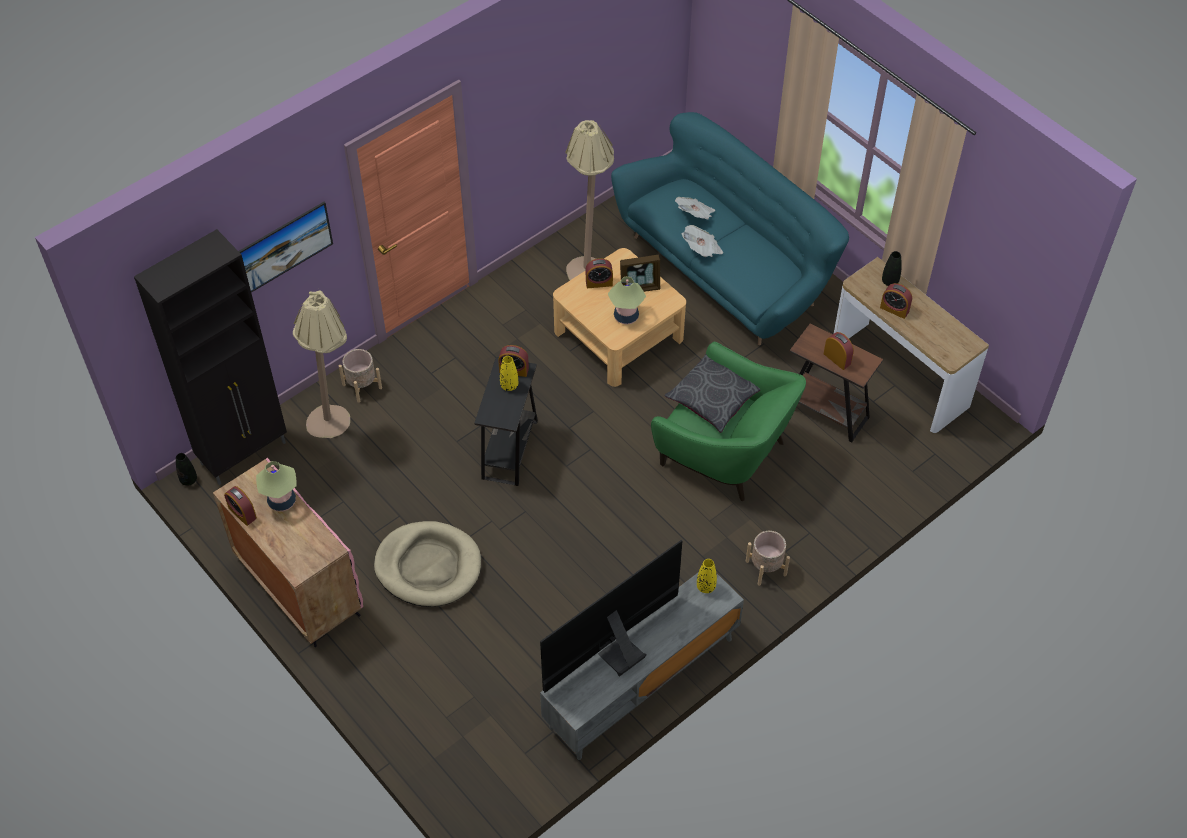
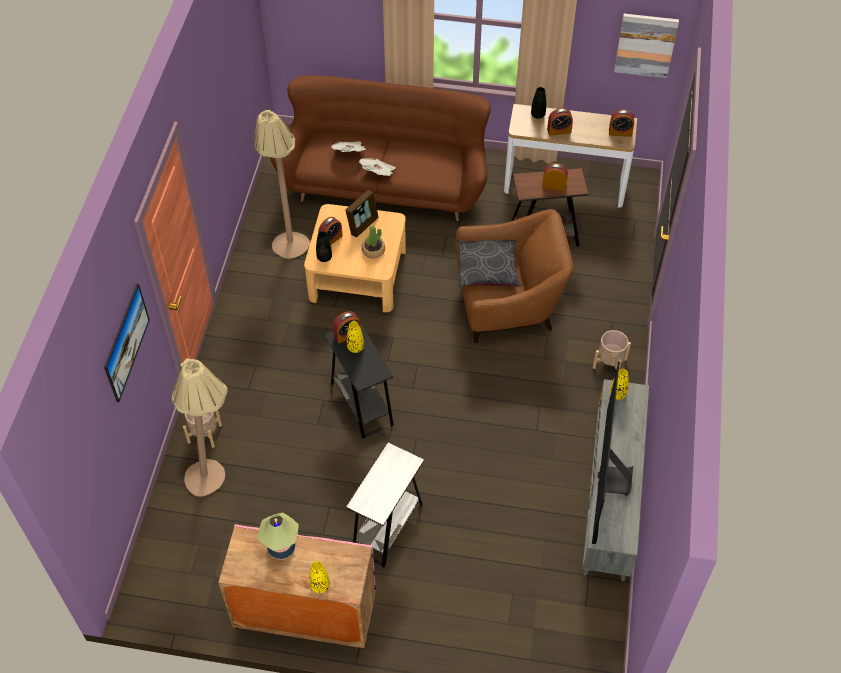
camera: 40 degrees left, 0 degrees up
(188, 480) = (134, 600): black vase -> black vase (324, 257)
(242, 513) = (259, 580): alarm clock -> alarm clock (620, 132)
(245, 453) = (160, 547): black cabinet -> none
(280, 550) = (320, 585): none -> yellow vase
(428, 566) = (387, 527): beige dog bed -> white side table
(626, 316) = (373, 250): table lamp -> potted plant
(724, 452) = (508, 306): green armchair -> brown armchair
(726, 268) = (386, 183): turquoise sofa -> brown sofa
(1019, 267) = (645, 45): none -> picture

